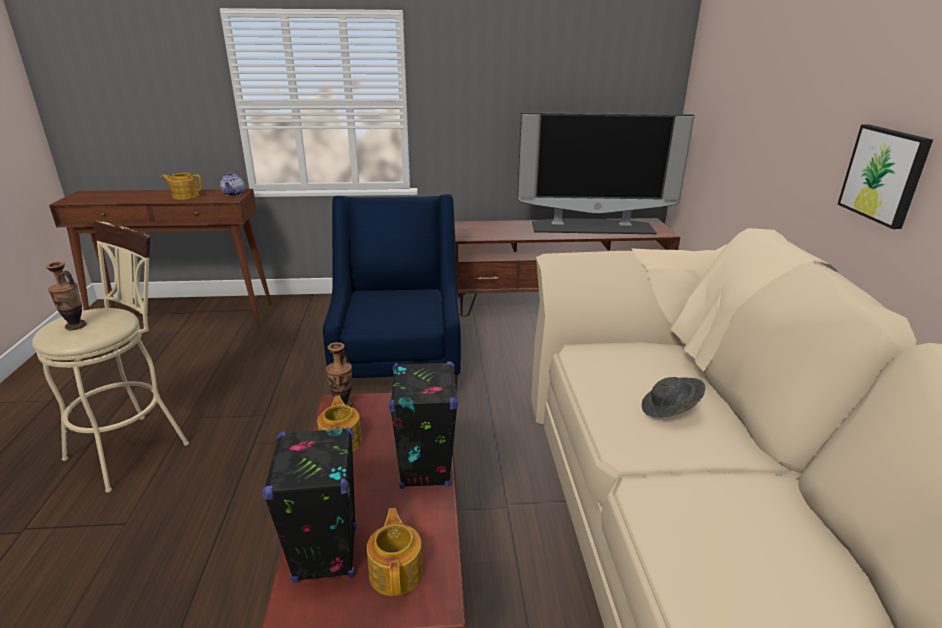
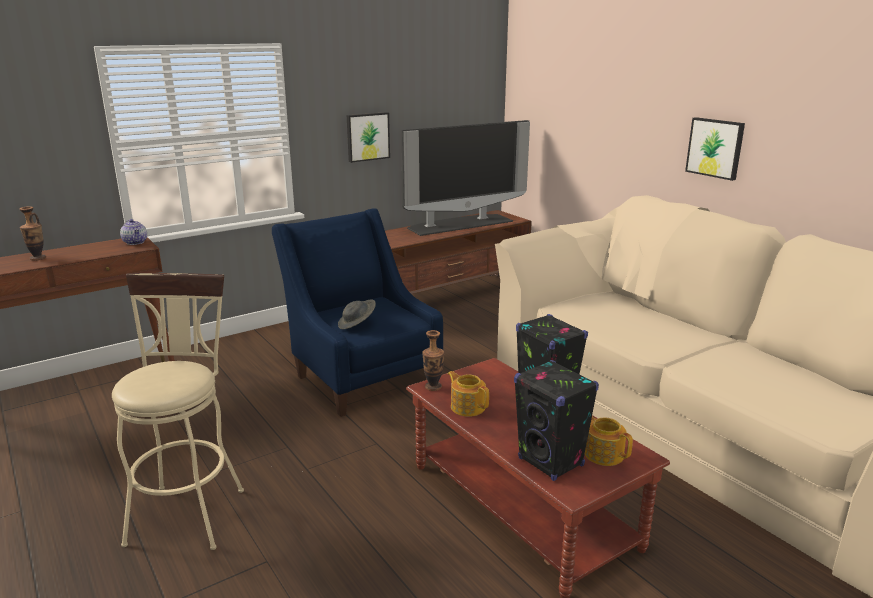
camera: 30 degrees left, 5 degrees down
(76, 326) = (160, 381): vase -> vase (38, 258)
(185, 196) = (82, 252): teapot -> none
(497, 117) = (367, 136): none -> picture
(670, 410) = (649, 327): grey hat -> grey hat (357, 324)

